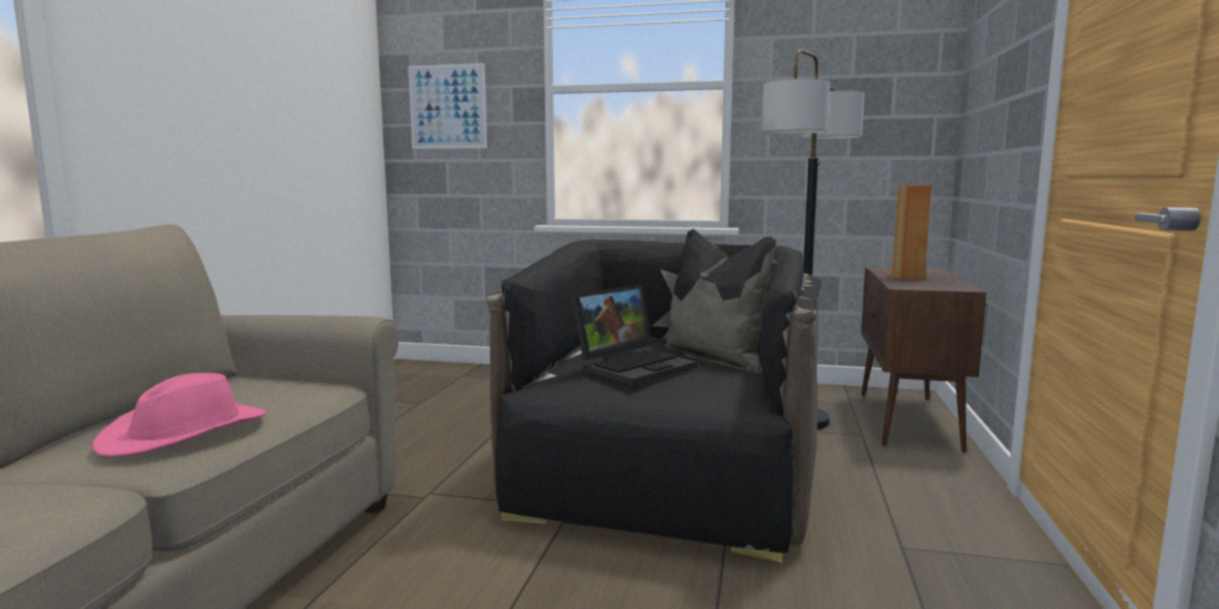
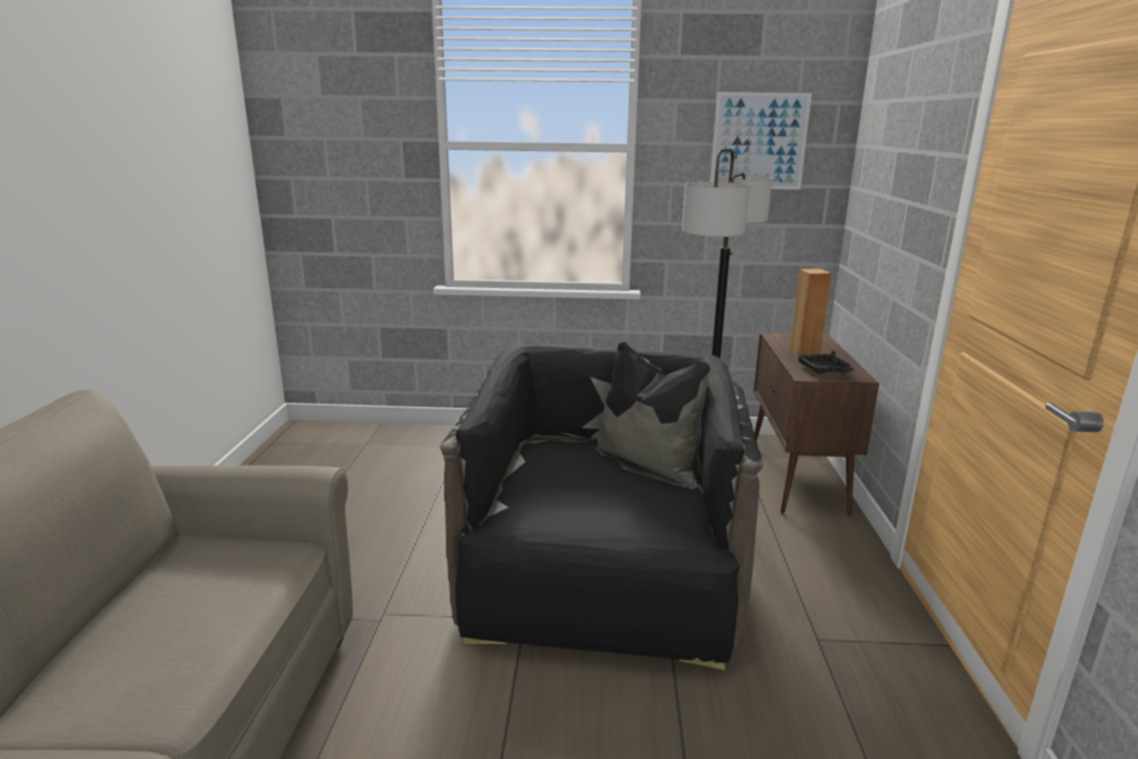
camera: 10 degrees left, 10 degrees up
(186, 433) = (174, 651): pink hat -> none
(447, 107) = (330, 159): picture -> picture (759, 141)
(634, 366) = (580, 491): laptop -> none
(925, 285) = (824, 371): none -> black tray

